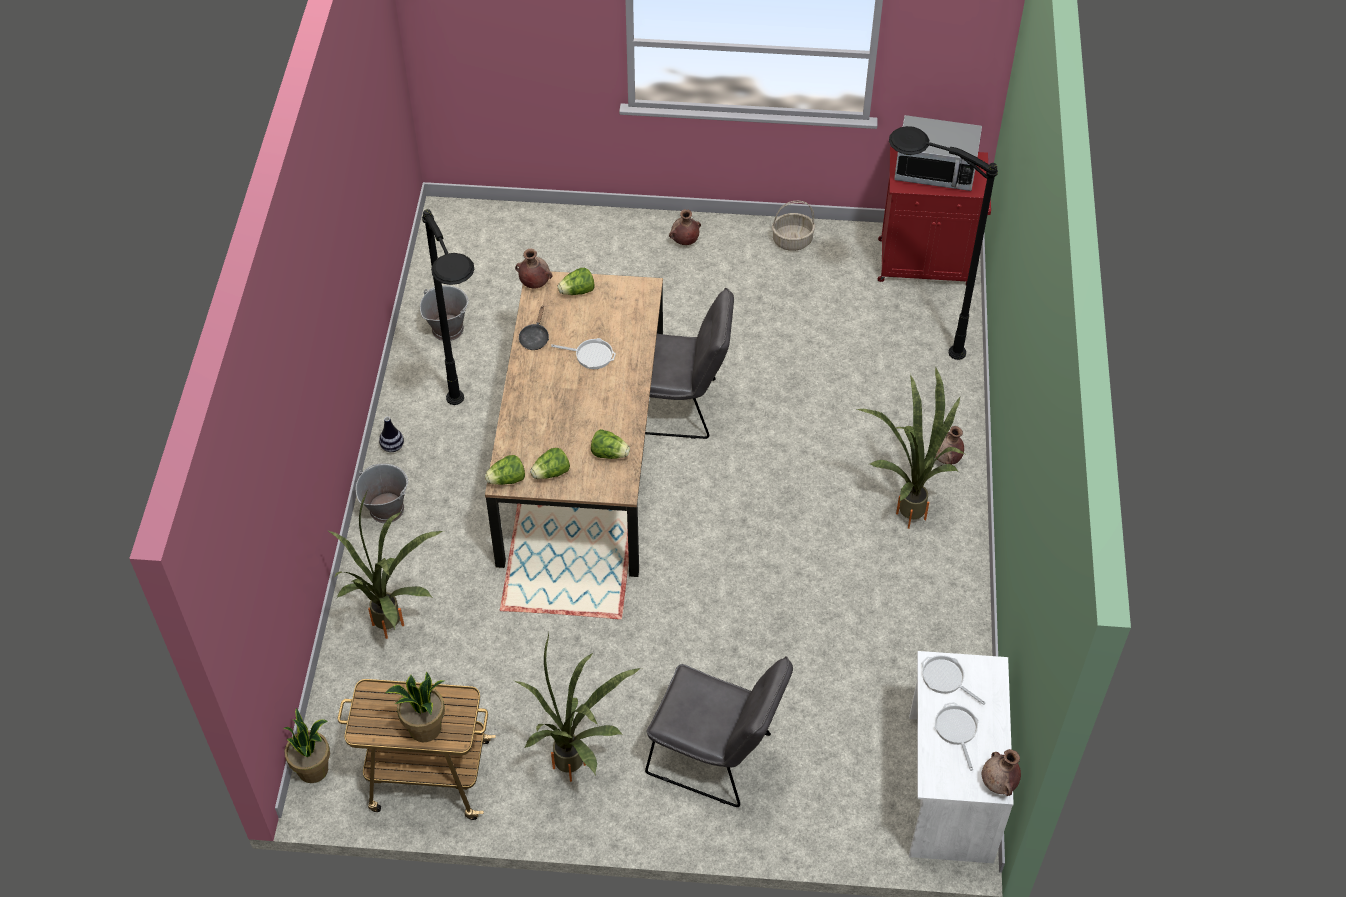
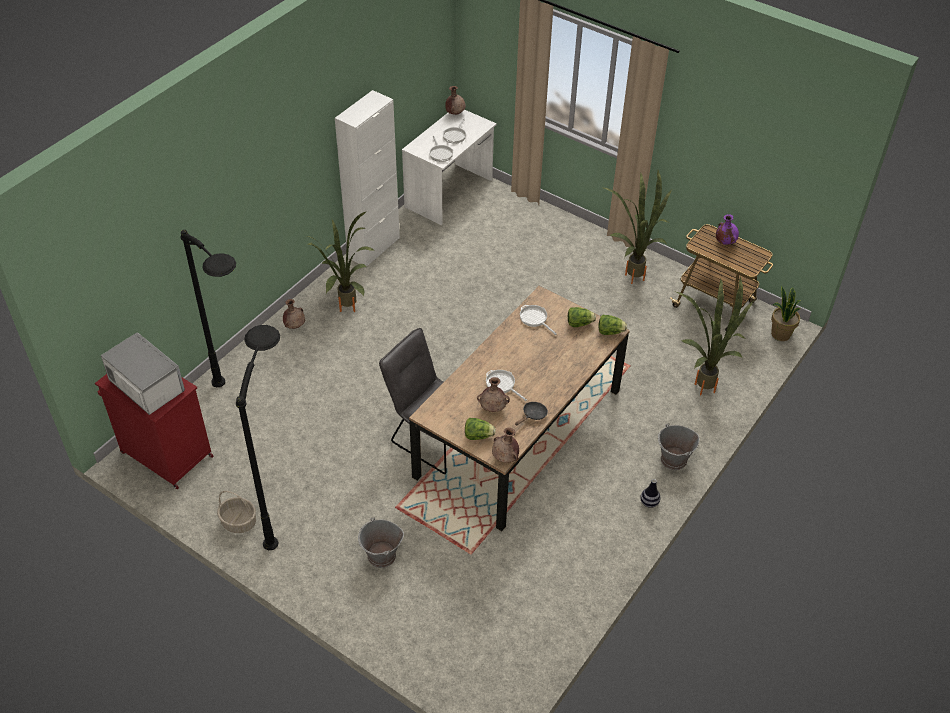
camera: 150 degrees left, 5 degrees down
(425, 729) = (725, 242): potted plant -> purple vase
(447, 328) = (558, 581): grey bucket -> grey bucket (381, 556)
(472, 440) = (589, 480): black floor lamp -> black floor lamp (284, 504)
(609, 453) = (534, 319): lettuce -> frying pan
(684, 241) = (318, 566): brown vase -> brown vase (493, 408)
(717, 757) = (553, 249): grey chair -> none
(963, 623) = (373, 248): none -> white cabinet

